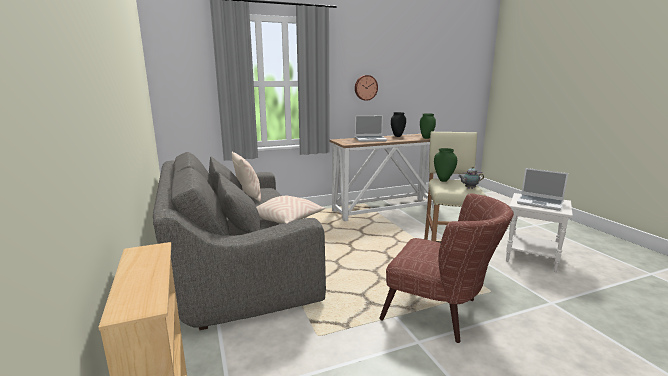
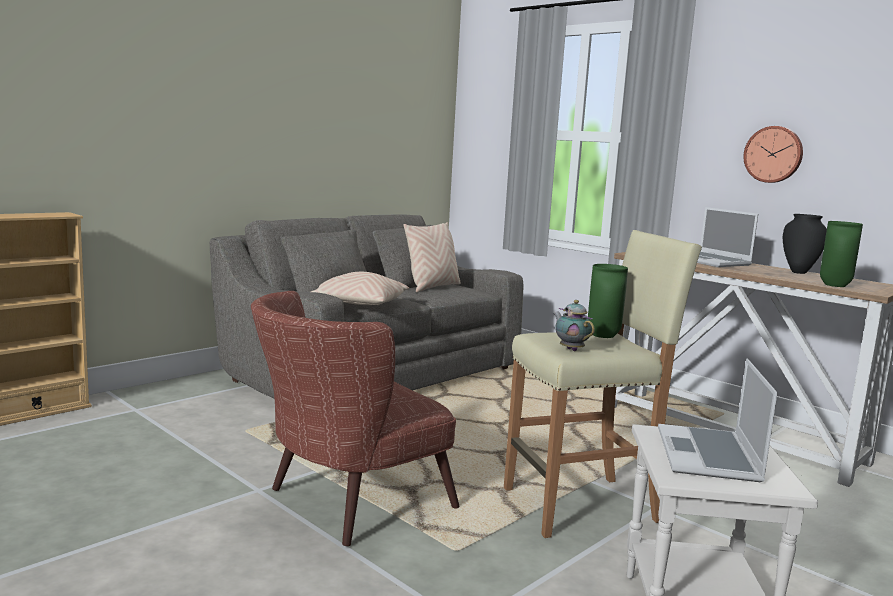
camera: 65 degrees right, 5 degrees down
(440, 313) = (345, 503): brown armchair -> brown armchair turned 45 degrees clockwise

